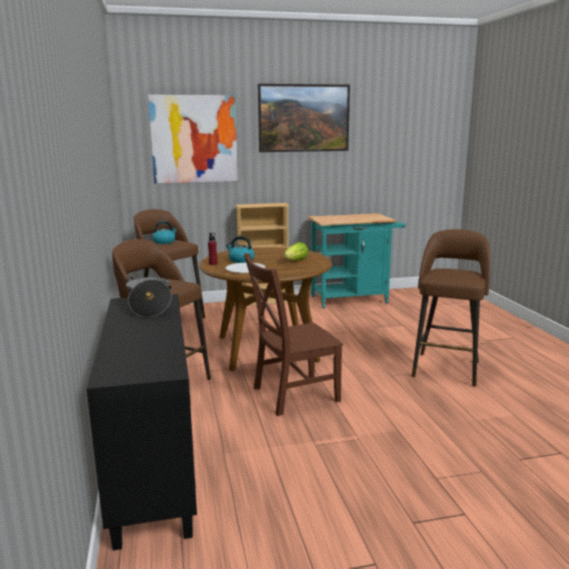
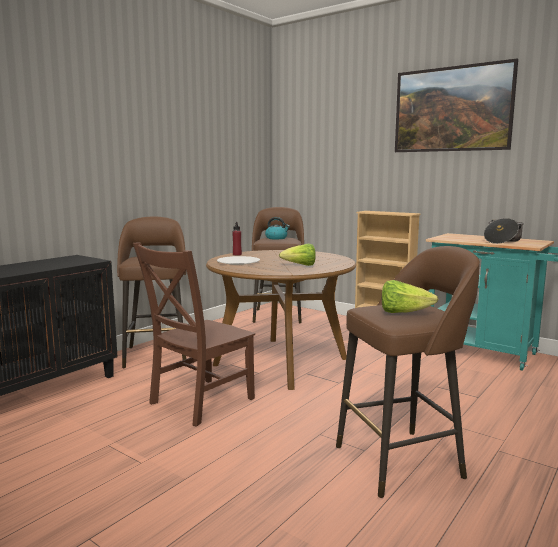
camera: 50 degrees right, 5 degrees down
(149, 307) = (65, 262): cooking pot -> cooking pot (502, 241)
(194, 139) = (333, 139): picture -> none
(241, 260) = (265, 257): kettle -> none
(292, 395) = (198, 402): brown chair -> brown chair turned 75 degrees counterclockwise
(458, 275) = (403, 313): none -> lettuce

